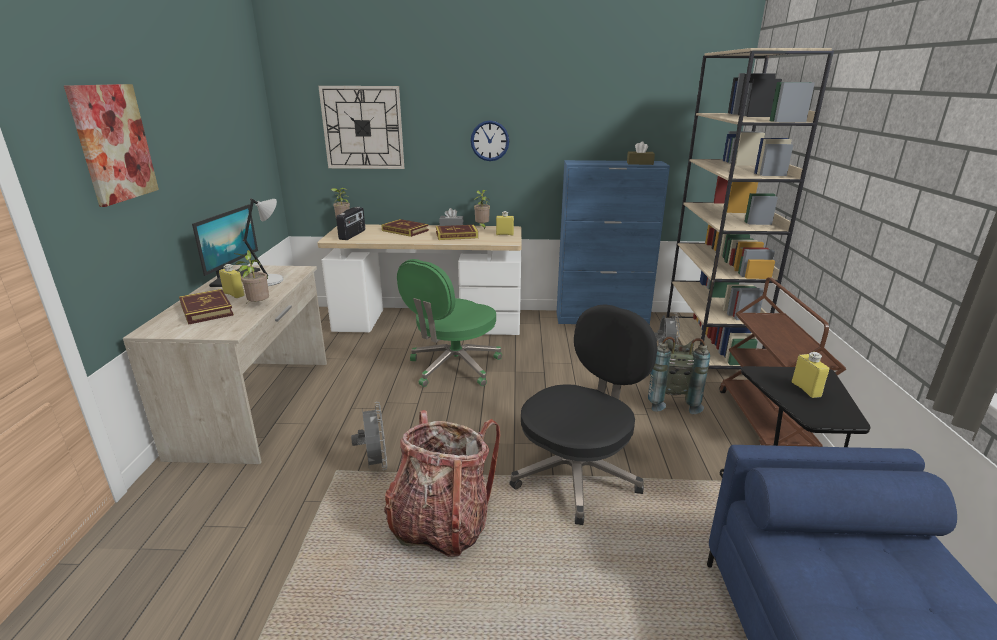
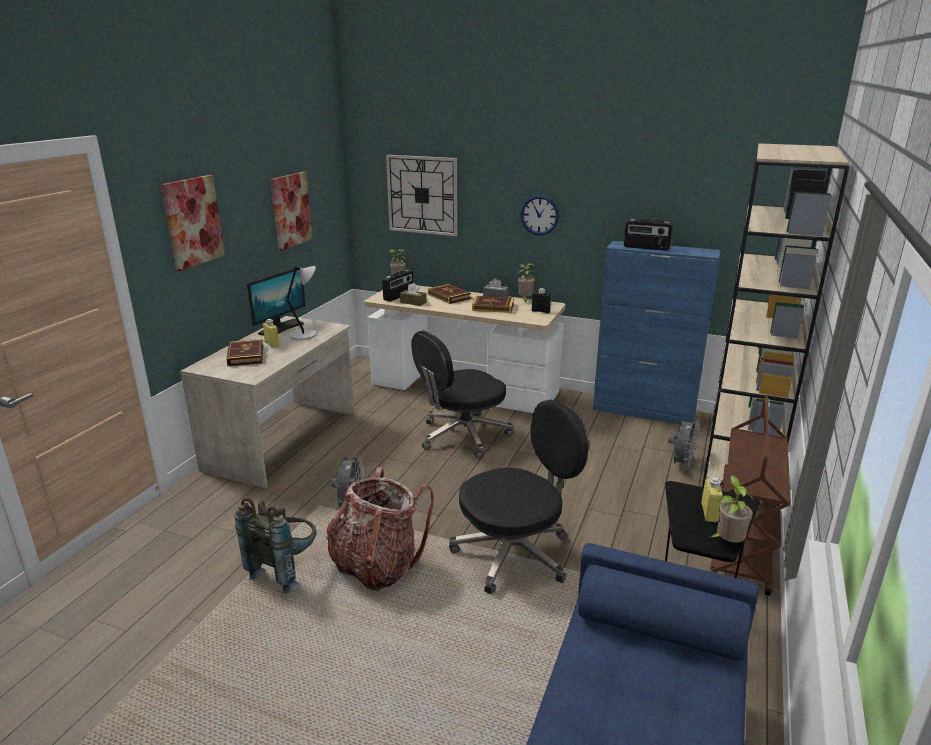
camera: 20 degrees right, 0 degrees up
(223, 143) = (290, 210): none -> picture
(258, 305) = (284, 357): potted plant -> potted plant (727, 543)
(453, 367) = (462, 436): green office chair -> black office chair
(504, 234) = (540, 311): yellow bottle -> black bottle
(601, 163) = (646, 248): none -> radio
(640, 163) = (688, 252): brown tissue box -> brown tissue box (413, 302)
(669, 400) = (654, 507): grey backpack -> grey backpack (285, 569)

